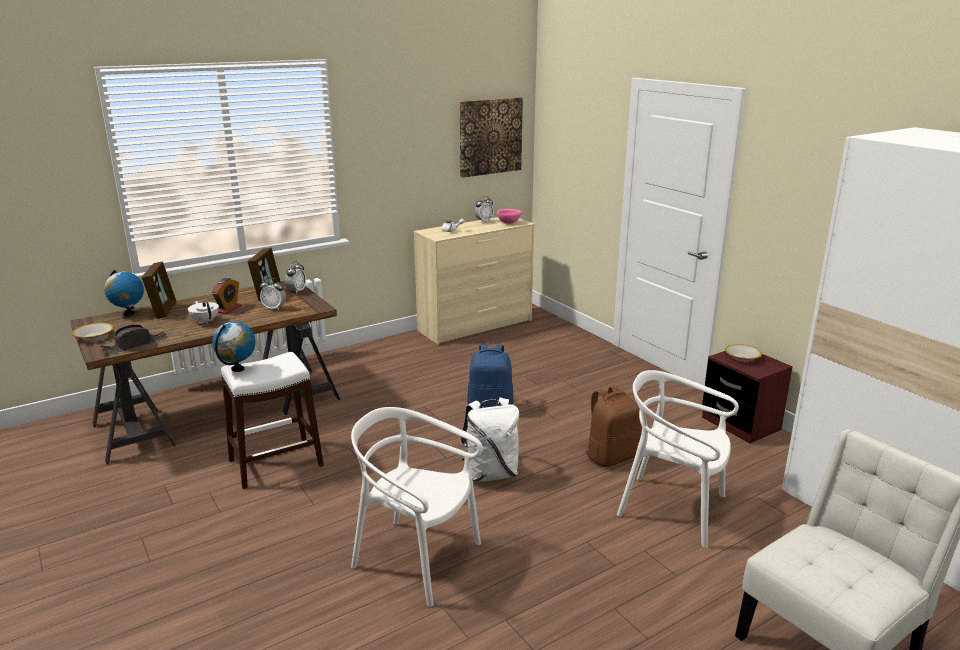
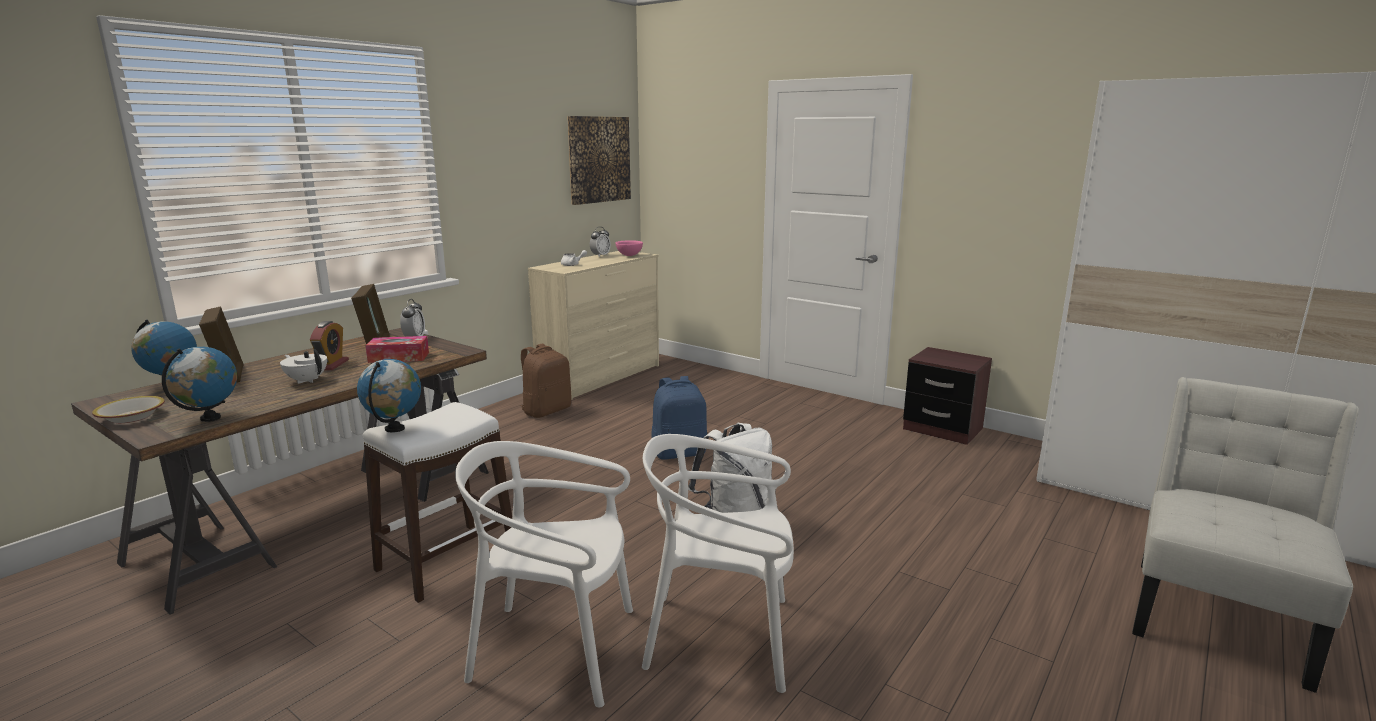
camera: 20 degrees left, 5 degrees down
(134, 345) = (210, 418): black hat -> globe
(274, 308) = (399, 357): alarm clock -> tissue box
(611, 456) = (848, 479): brown backpack -> brown backpack (546, 410)
(673, 509) = (953, 518): white chair -> white chair (555, 649)
(742, 358) = (941, 356): bowl -> none

